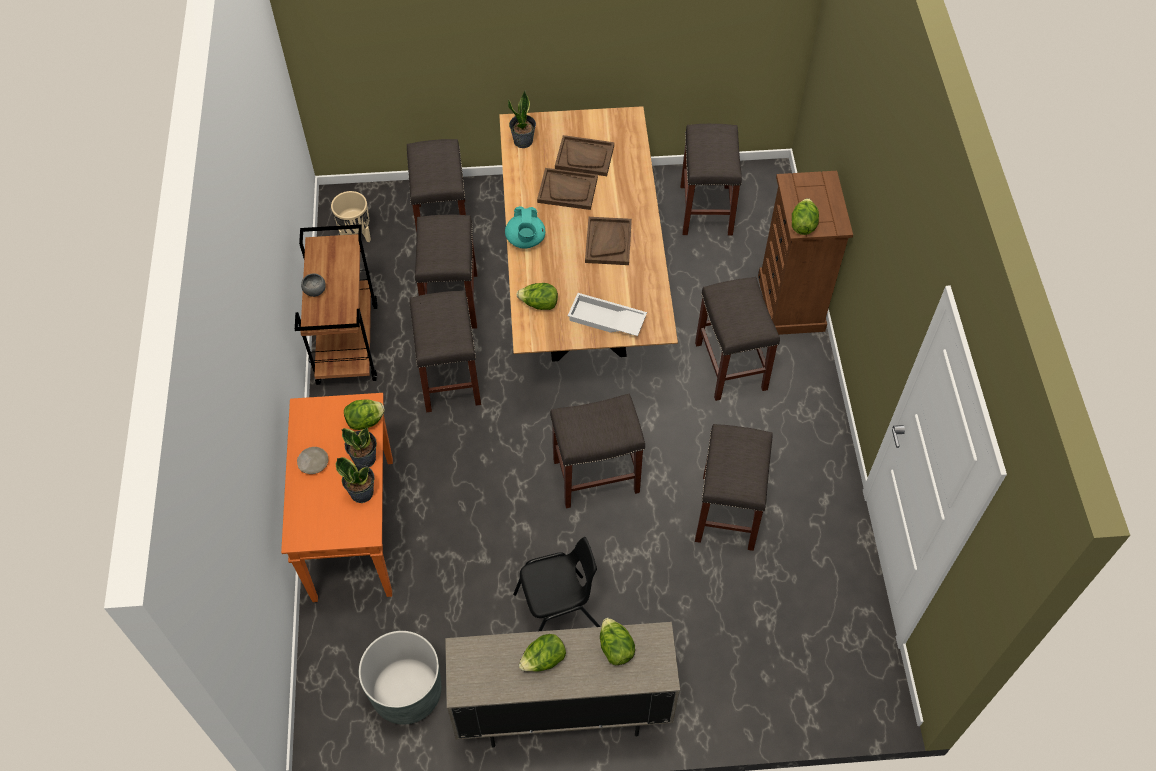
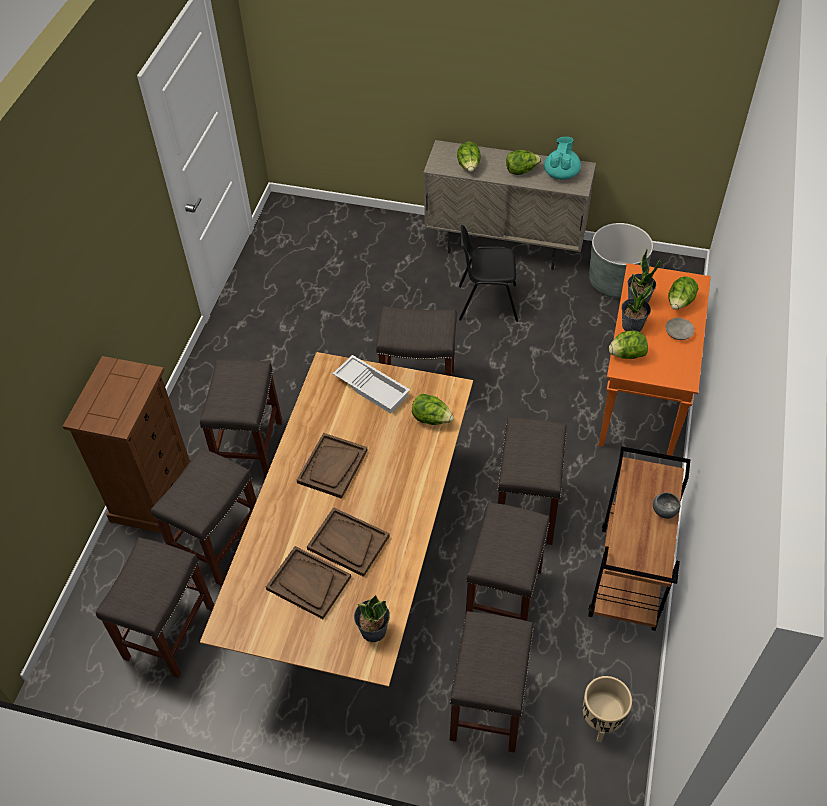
camera: 160 degrees left, 5 degrees down
(525, 240) = (419, 492): turquoise teapot -> turquoise teapot (561, 173)
(728, 513) = (322, 333): grey stool -> grey stool (218, 542)
(803, 225) = (141, 377): lettuce -> lettuce (680, 303)

